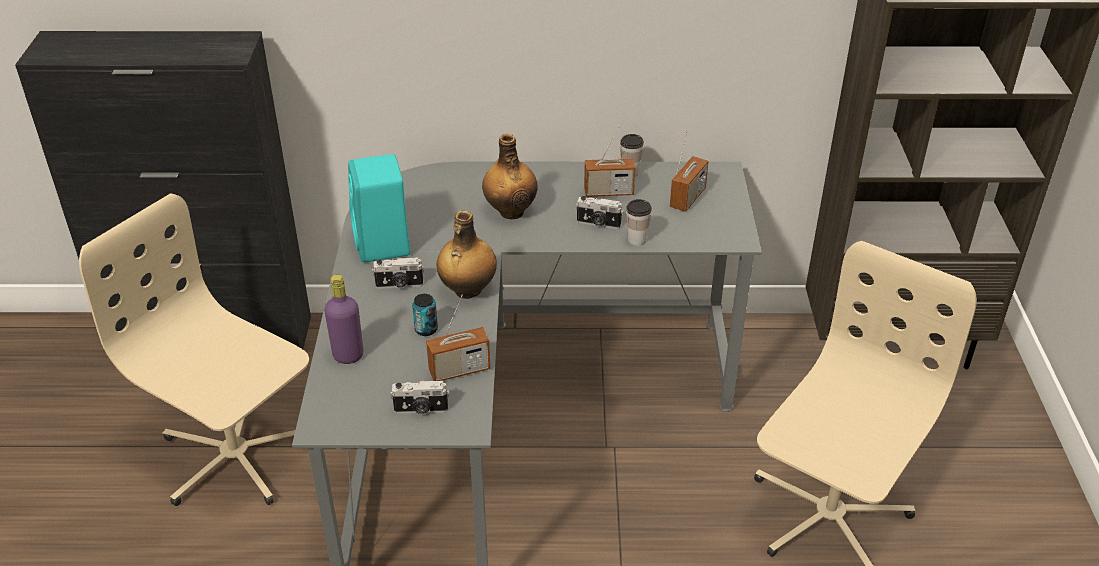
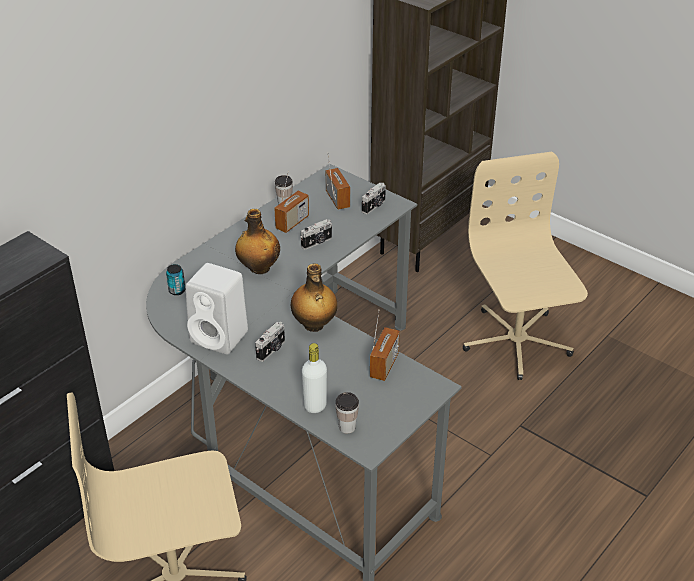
camera: 50 degrees left, 0 degrees up
(348, 356) = (315, 405): purple bottle -> white bottle
(383, 246) = (221, 337): turquoise speaker -> white speaker
(421, 410) = (401, 398): camera -> camera (374, 206)
(426, 329) = (330, 360): can -> can (177, 291)
(637, 240) = (351, 237): cup -> cup (347, 427)

